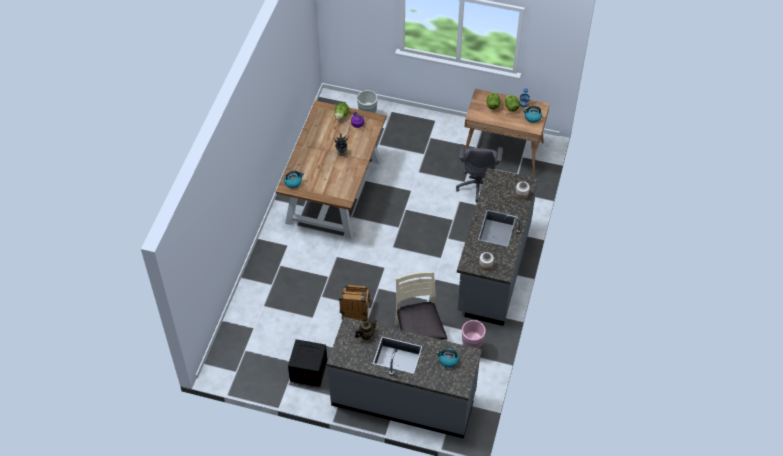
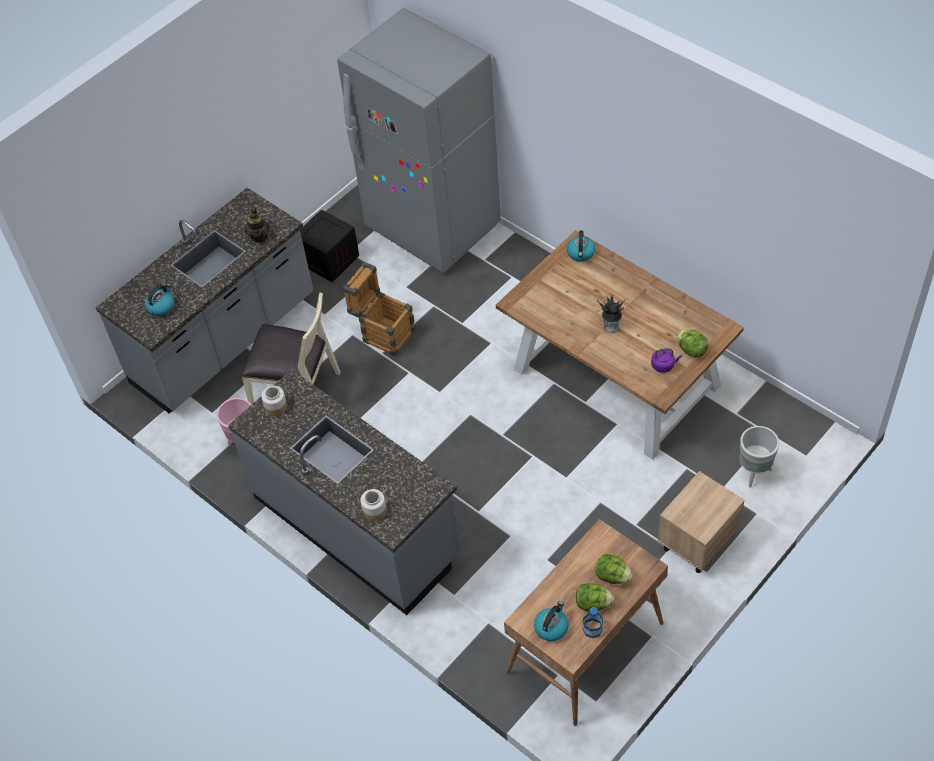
camera: 120 degrees right, 0 degrees up
(255, 323) = (433, 227): none -> grey fridge
(421, 128) = (696, 542): none -> beige nightstand
(478, 185) = (528, 576): grey office chair -> none

